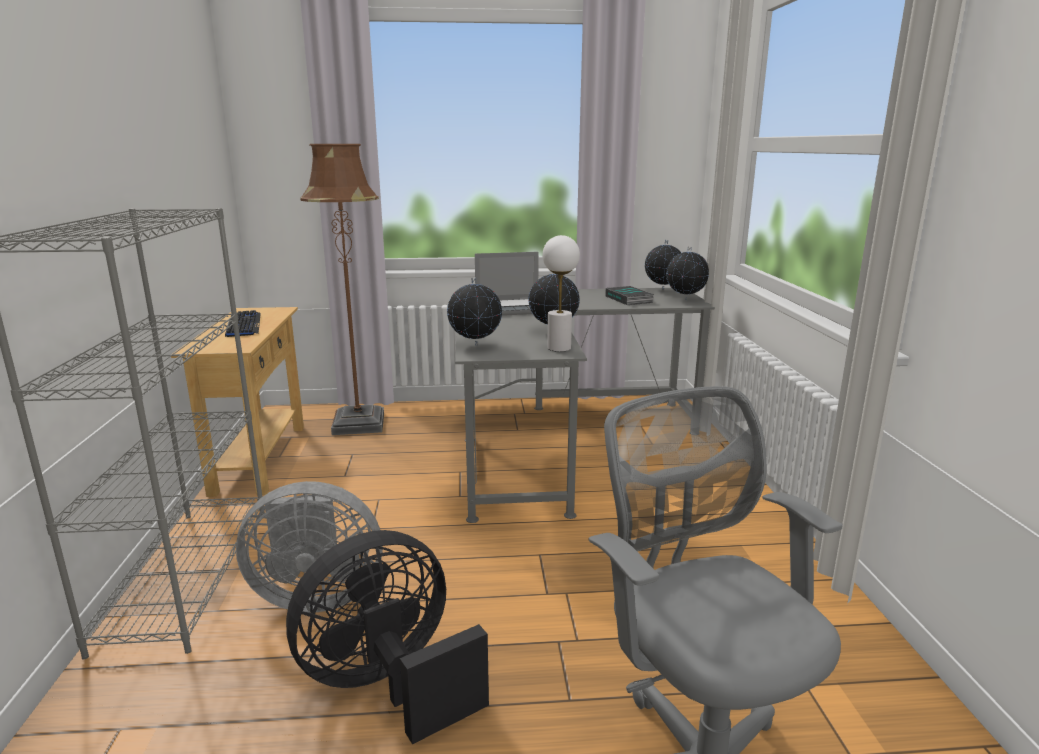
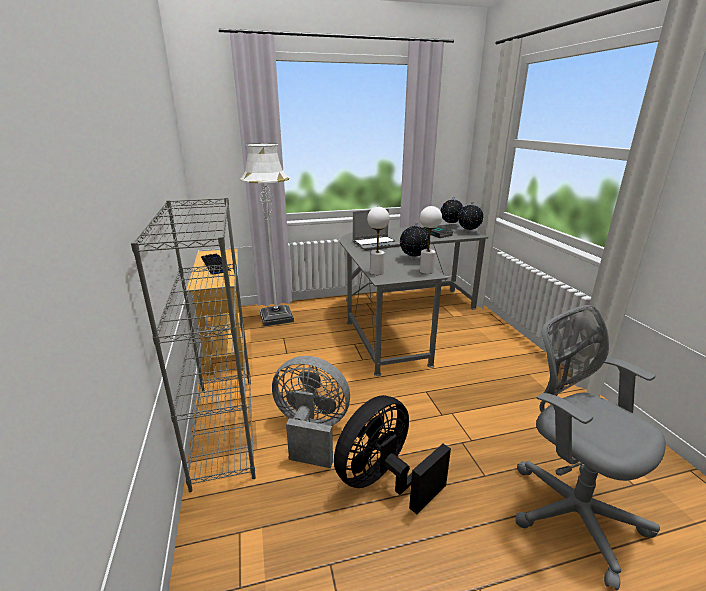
camera: 10 degrees left, 5 degrees up
(315, 595) = (311, 432): grey fan -> grey fan turned 150 degrees counterclockwise
(359, 424) = (276, 317): brown floor lamp -> white floor lamp
(475, 345) = (377, 272): globe -> white table lamp

